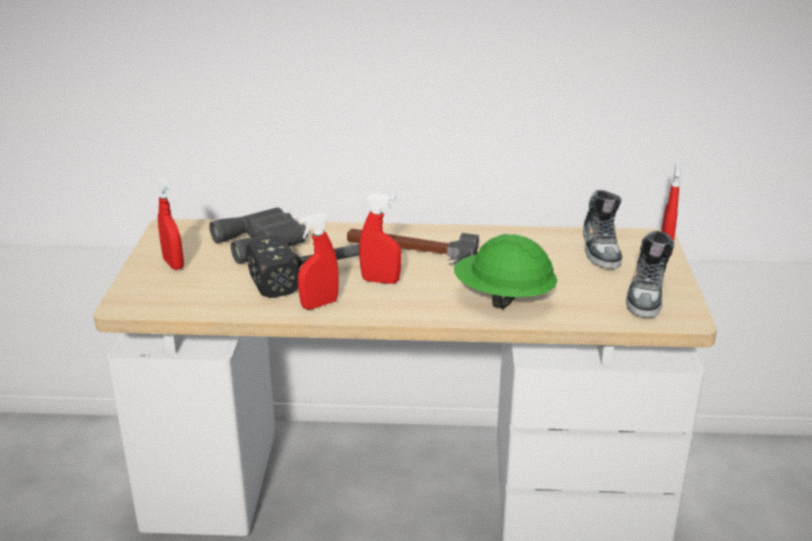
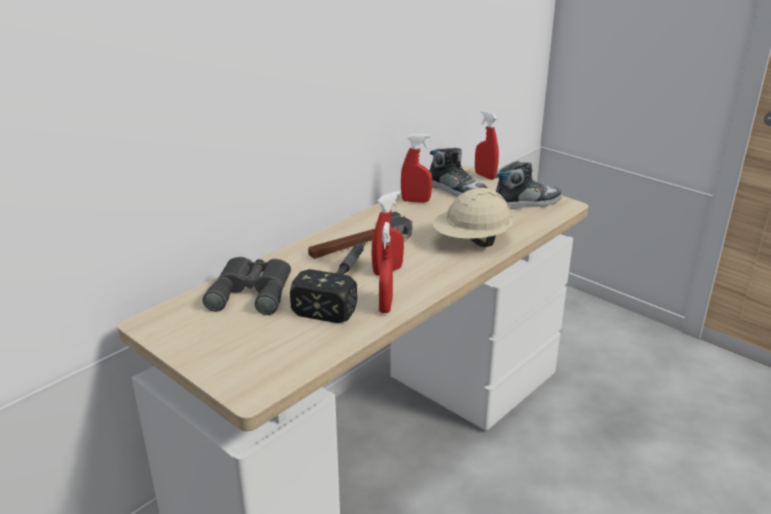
camera: 50 degrees left, 0 degrees up
(173, 264) = (219, 344): red spray bottle -> red spray bottle (416, 201)
(503, 298) = (472, 242): green hard hat -> beige hard hat
(647, 295) = (527, 202): shoe -> shoe turned 75 degrees counterclockwise

